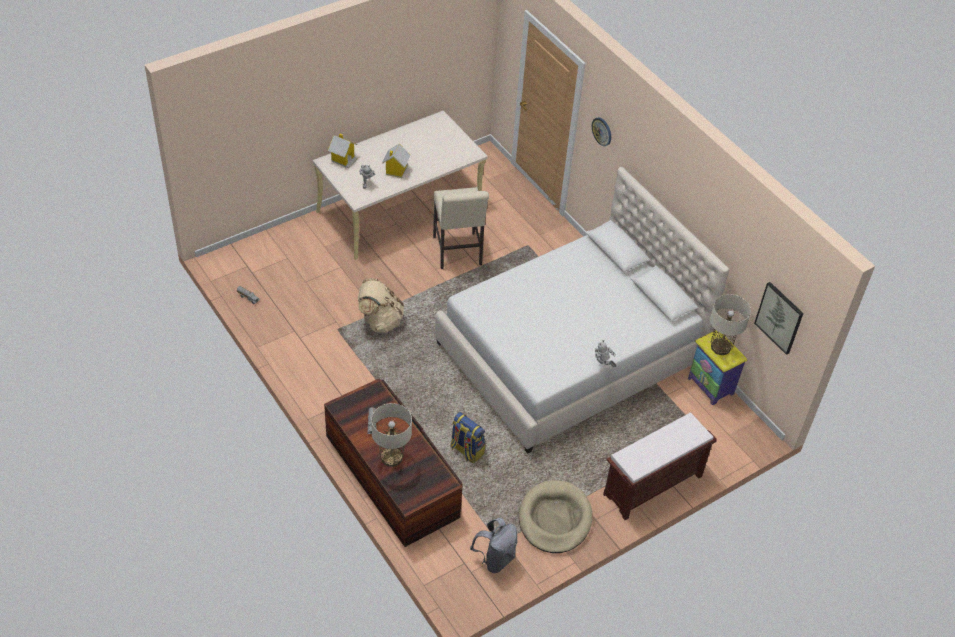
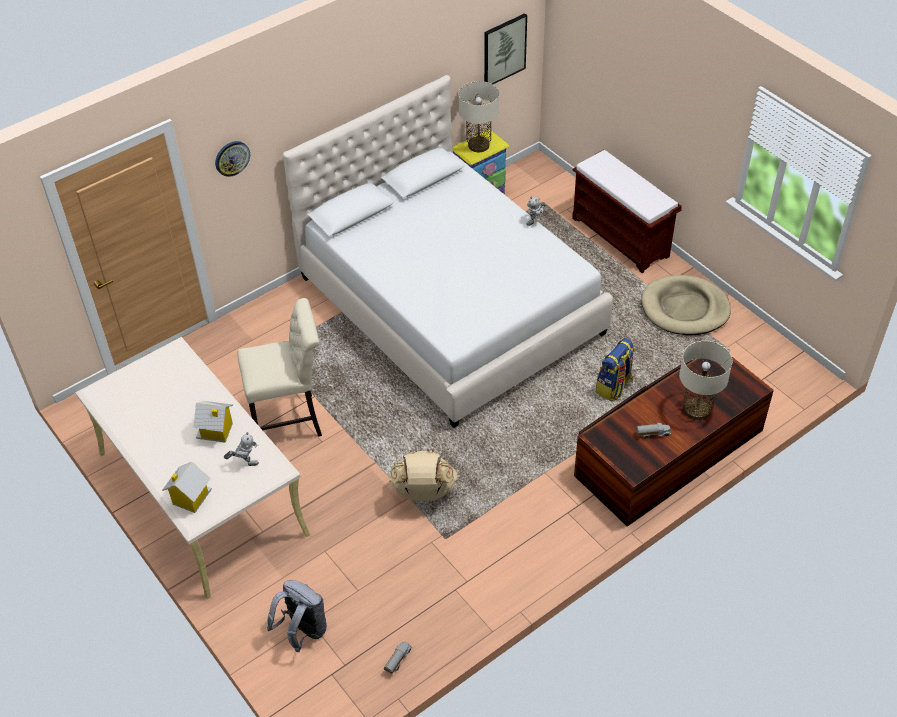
camera: 90 degrees left, 0 degrees up
(495, 559) = (750, 353): grey backpack -> grey backpack (302, 631)

